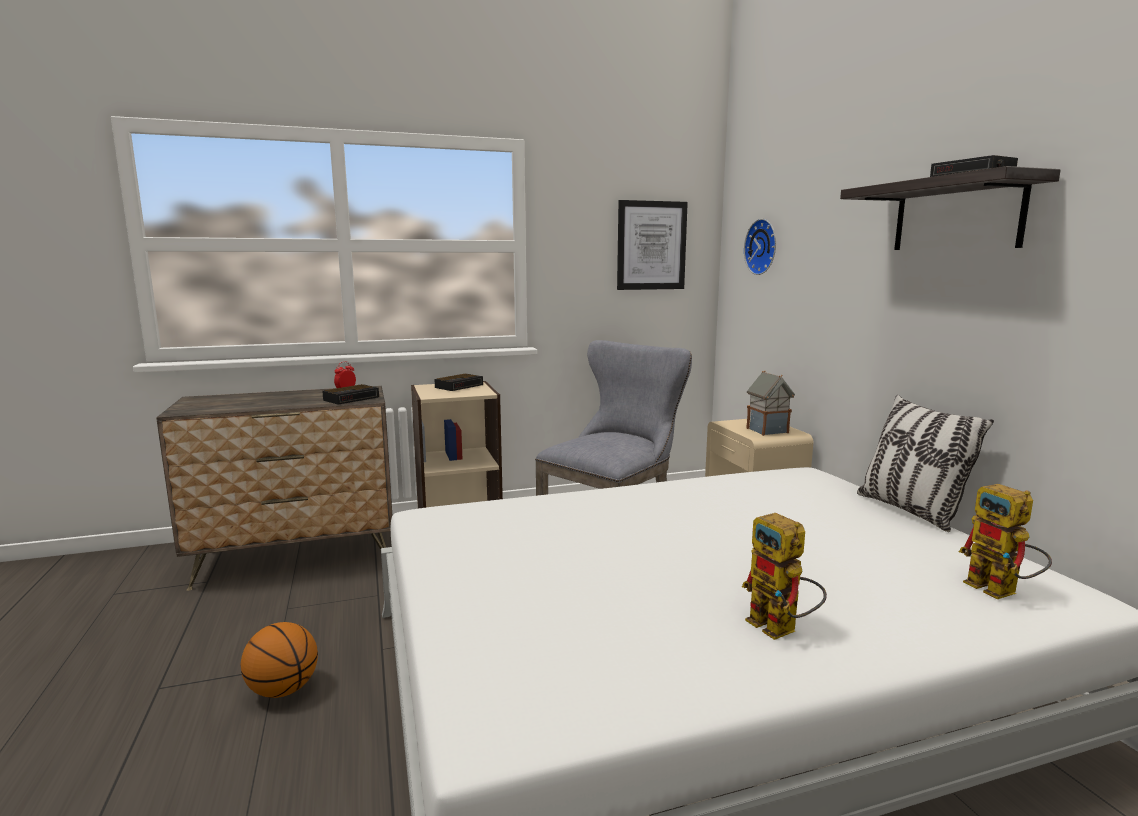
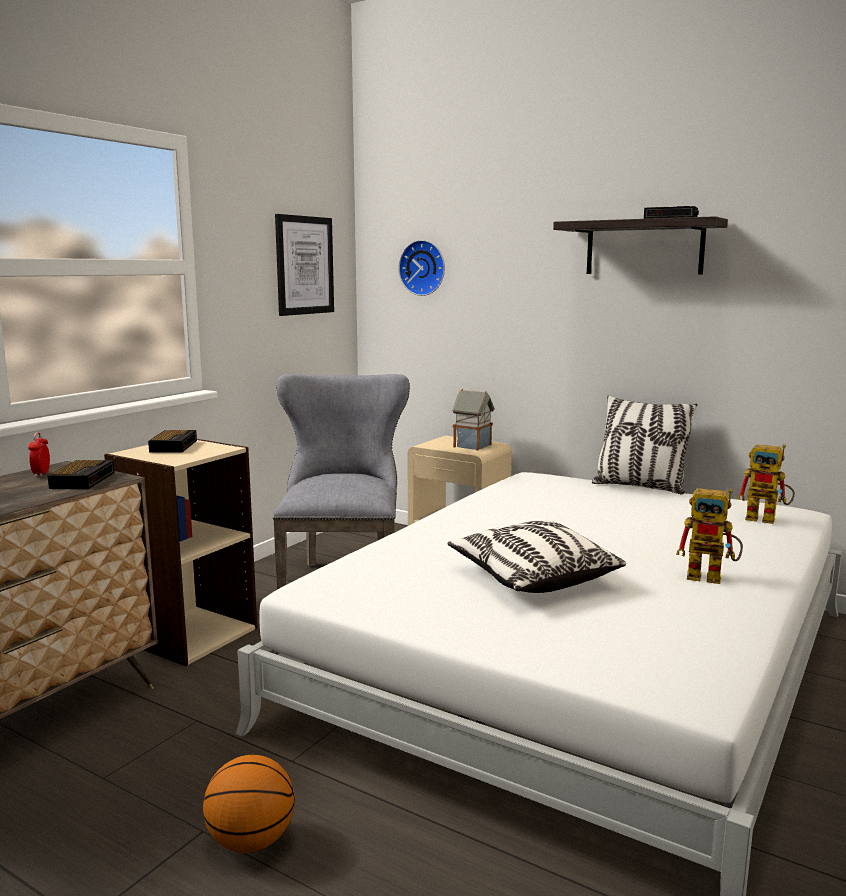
camera: 40 degrees left, 0 degrees up
(593, 562) = (532, 578): none -> pillow

